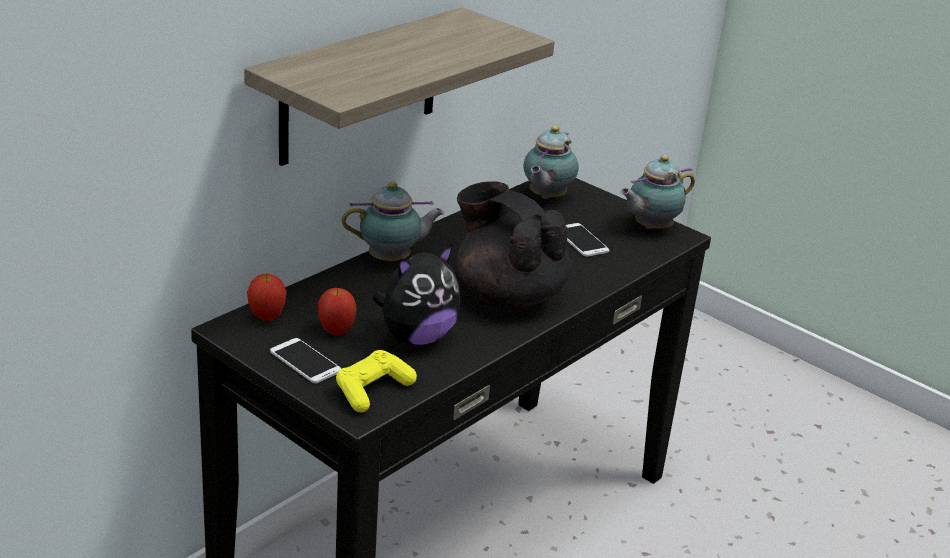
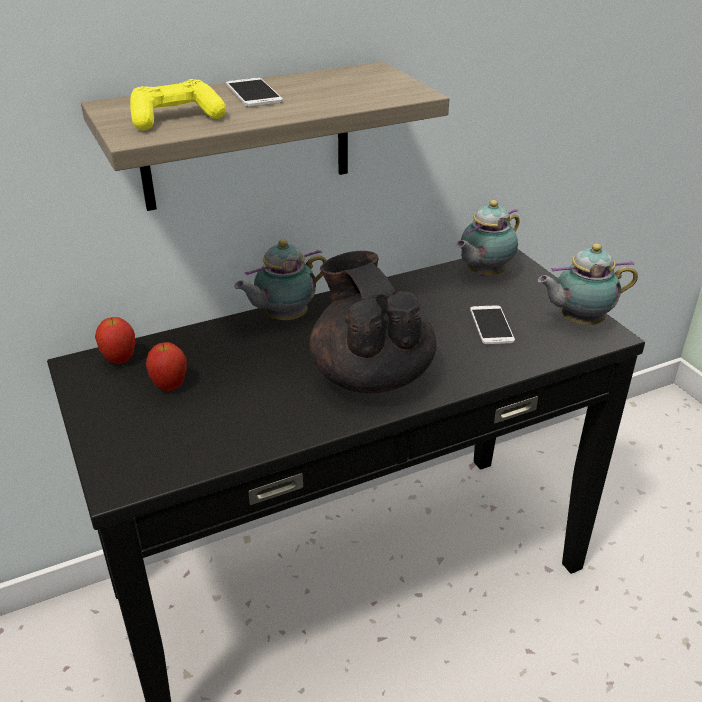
camera: 25 degrees right, 5 degrees up
(305, 361) = (114, 414): phone -> phone (253, 93)
(372, 390) = (151, 460): yellow game controller -> yellow game controller (176, 118)
(392, 259) = (283, 318): teapot -> teapot turned 135 degrees clockwise
(416, 337) = (242, 407): plush toy -> none

